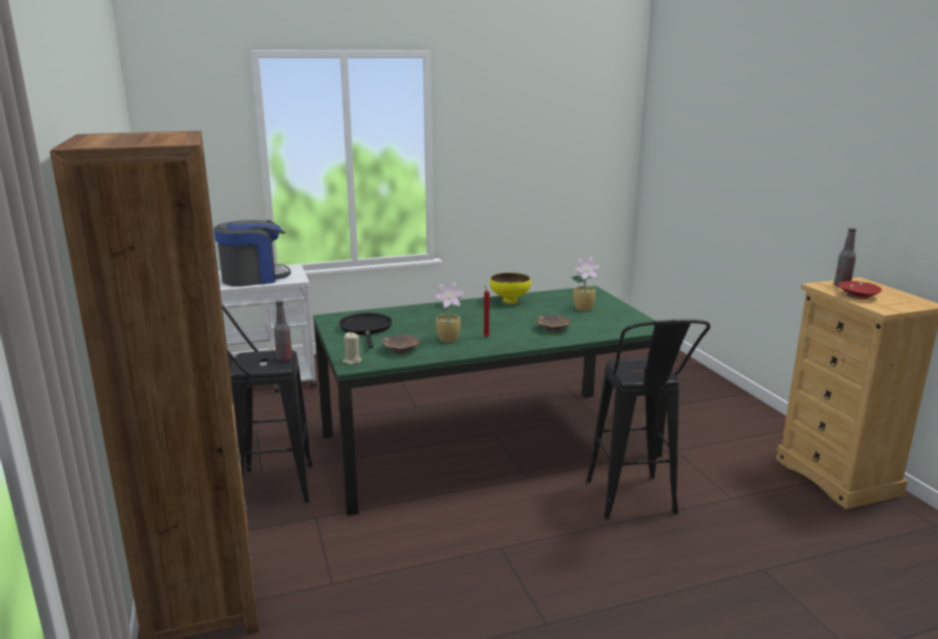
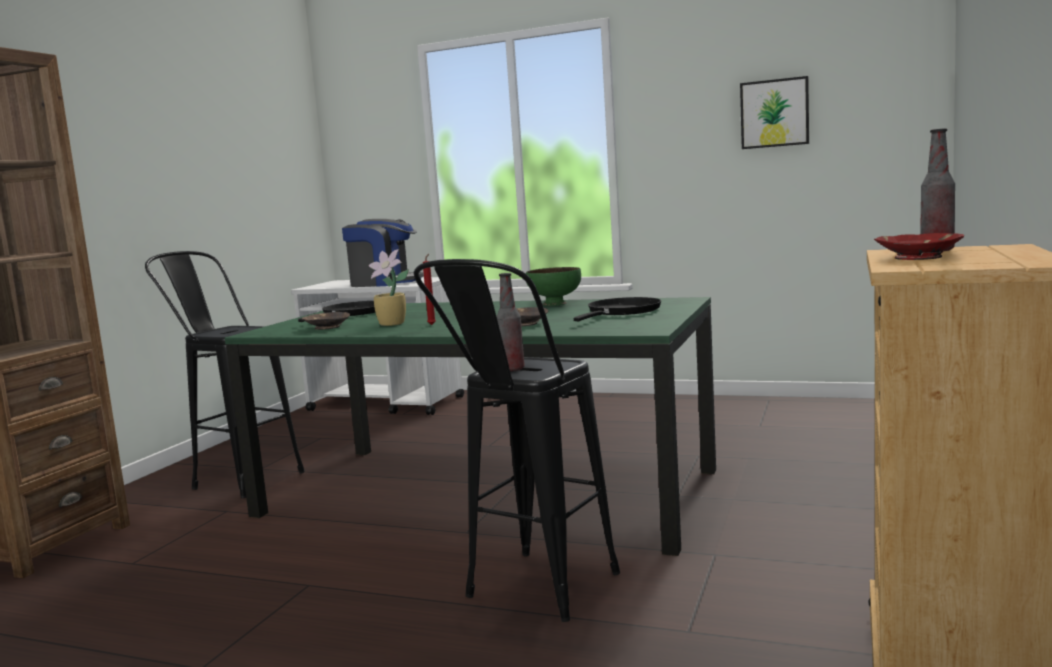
camera: 40 degrees right, 10 degrees down
(284, 359) = (245, 331): bottle -> bottle (512, 369)
(352, 361) = (265, 330): beige candle -> none
(510, 301) = (555, 304): yellow bowl -> green bowl
(542, 136) = (774, 113): none -> picture
(584, 308) = (621, 312): potted plant -> black frying pan

